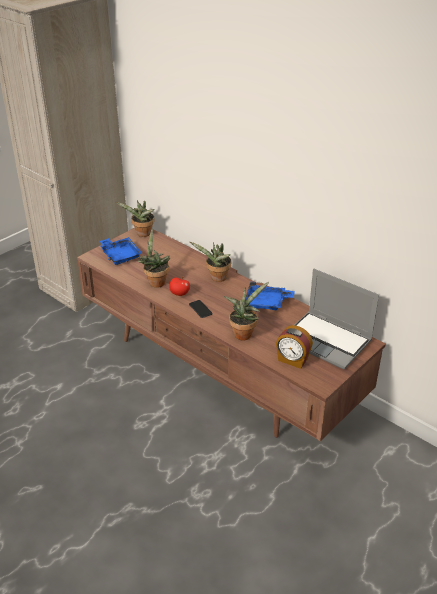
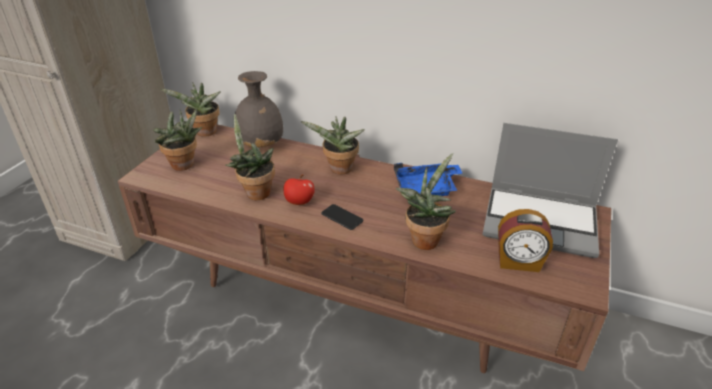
camera: 20 degrees left, 0 degrees up
(120, 255) = (184, 166): blue tray -> potted plant
(175, 251) = (262, 145): none -> grey vase

